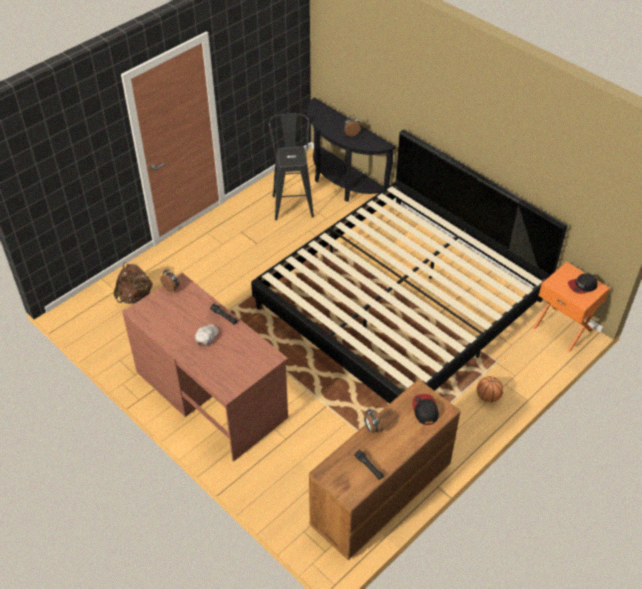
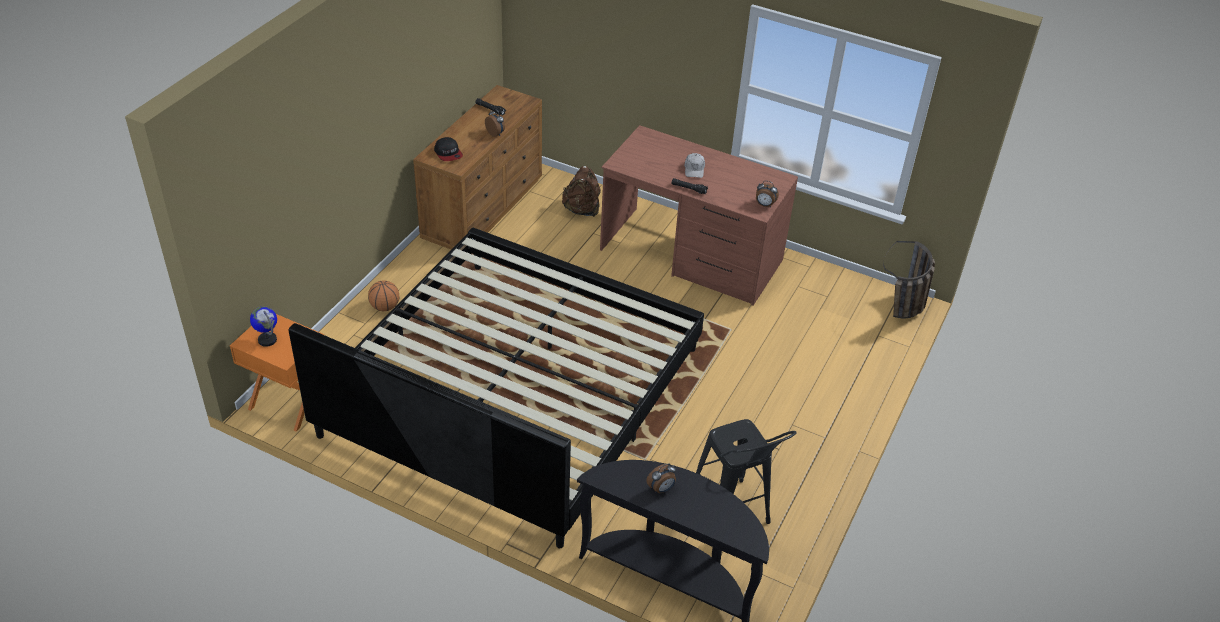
camera: 160 degrees right, 5 degrees down
(80, 304) = (903, 312): none -> basket
(135, 296) = (849, 333): brown backpack -> brown backpack (582, 210)
(582, 286) = (267, 340): cap -> globe

